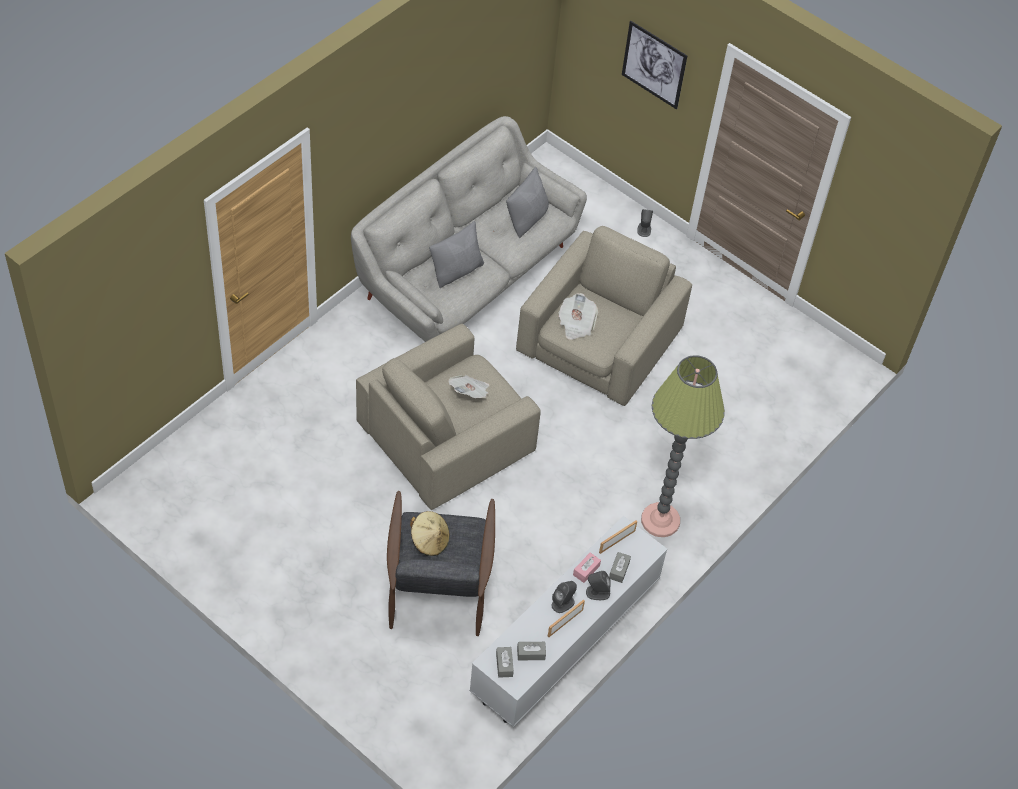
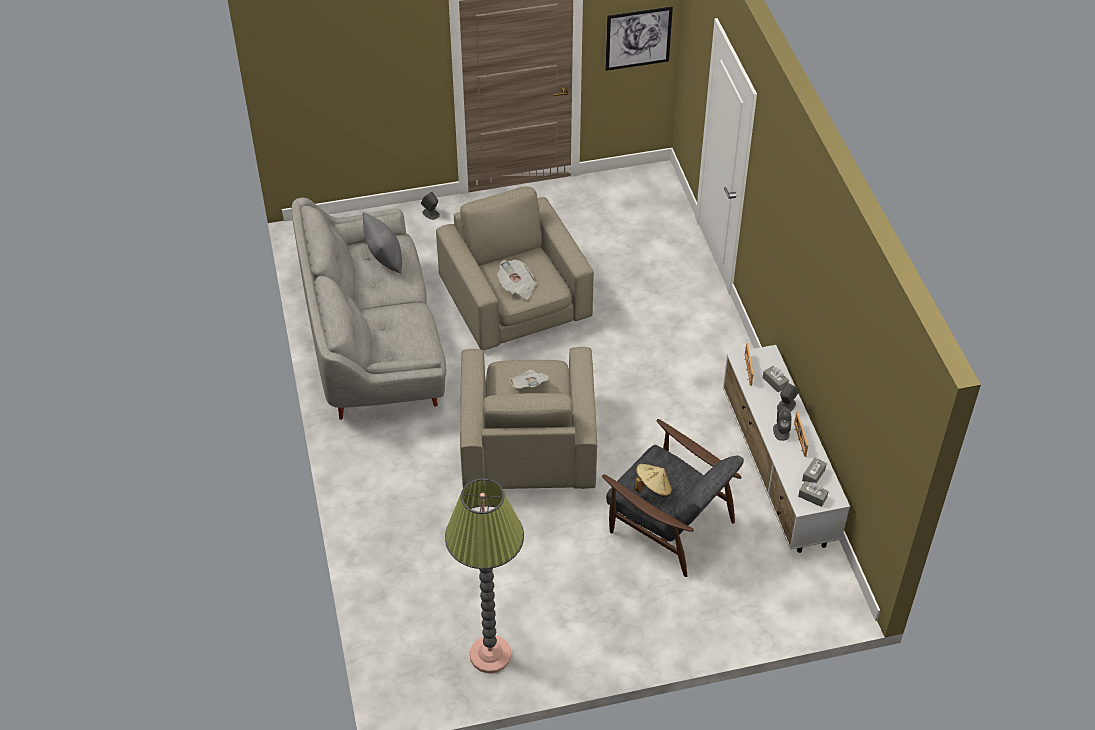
camera: 50 degrees left, 5 degrees down
(457, 271) = (398, 329): grey pillow -> none
(586, 570) = (761, 401): pink tissue box -> none
(654, 65) = (379, 65): picture -> picture (638, 38)
(660, 520) = (711, 354): floor lamp -> floor lamp (490, 655)

